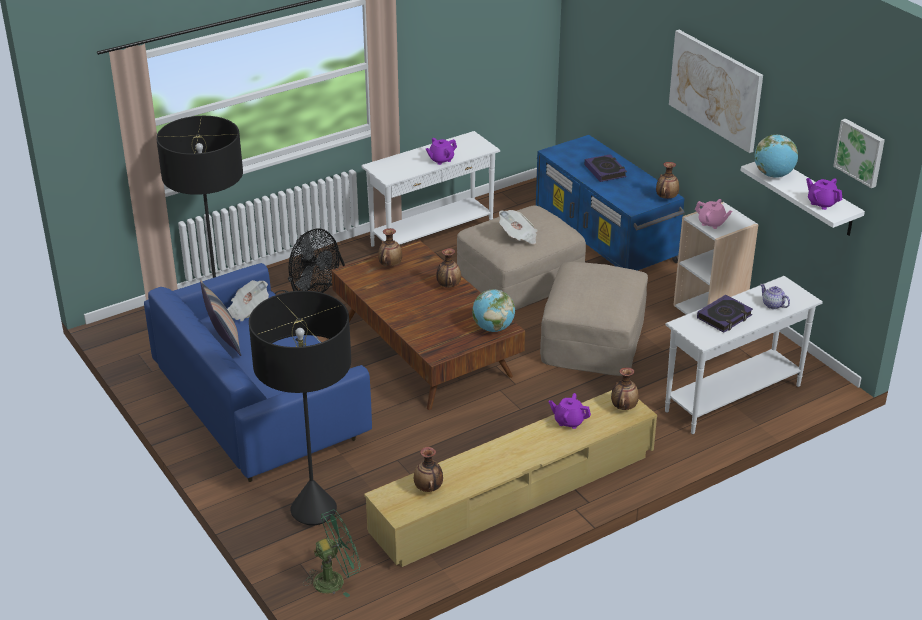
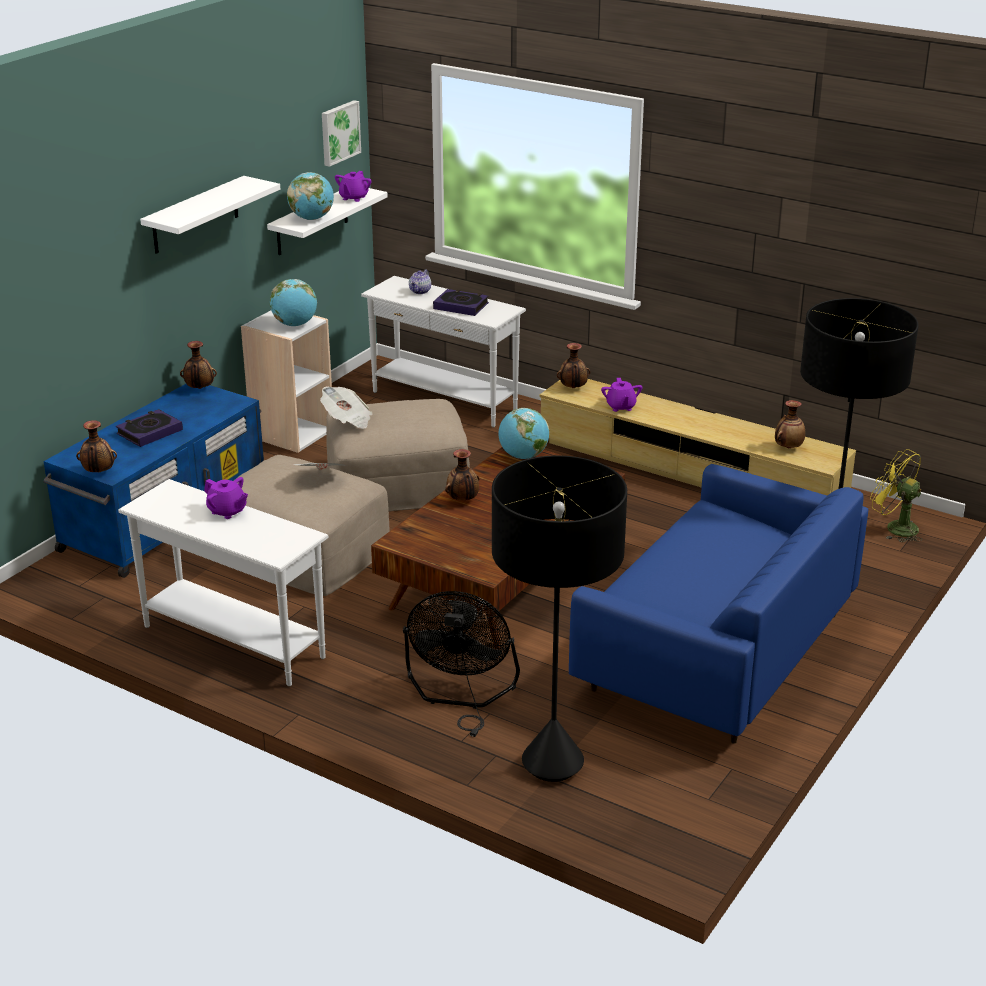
camera: 115 degrees left, 5 degrees down
(224, 341) = (722, 605): pillow -> none
(247, 311) = (652, 604): newspaper -> newspaper (347, 420)
(335, 579) = (895, 527): green fan -> yellow fan
(390, 265) = (448, 549): vase -> vase (98, 472)
(711, 223) = (295, 324): pink teapot -> globe
(715, 89) = (195, 215): picture -> white shelf

